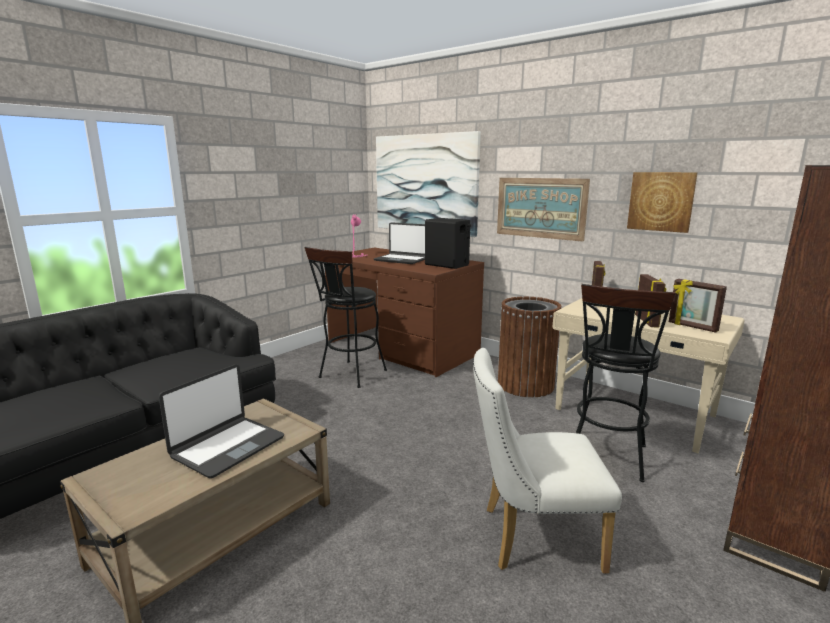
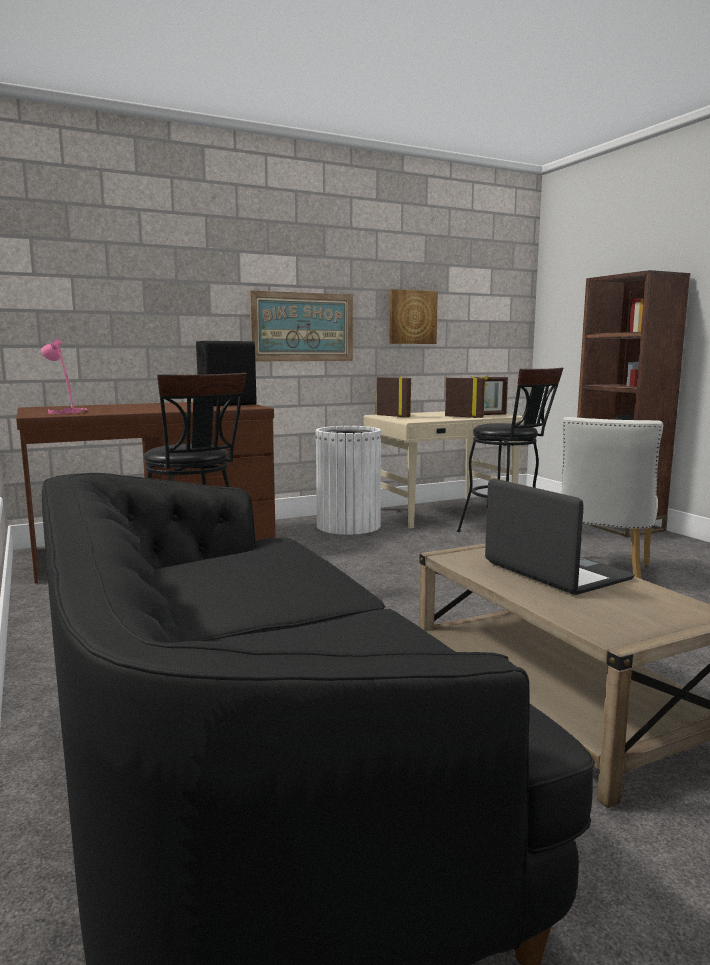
camera: 65 degrees left, 5 degrees down
(401, 260) = (152, 407): laptop -> none
(425, 184) = (124, 297): picture -> none
(525, 385) = (348, 526): brown trash can -> white trash can

